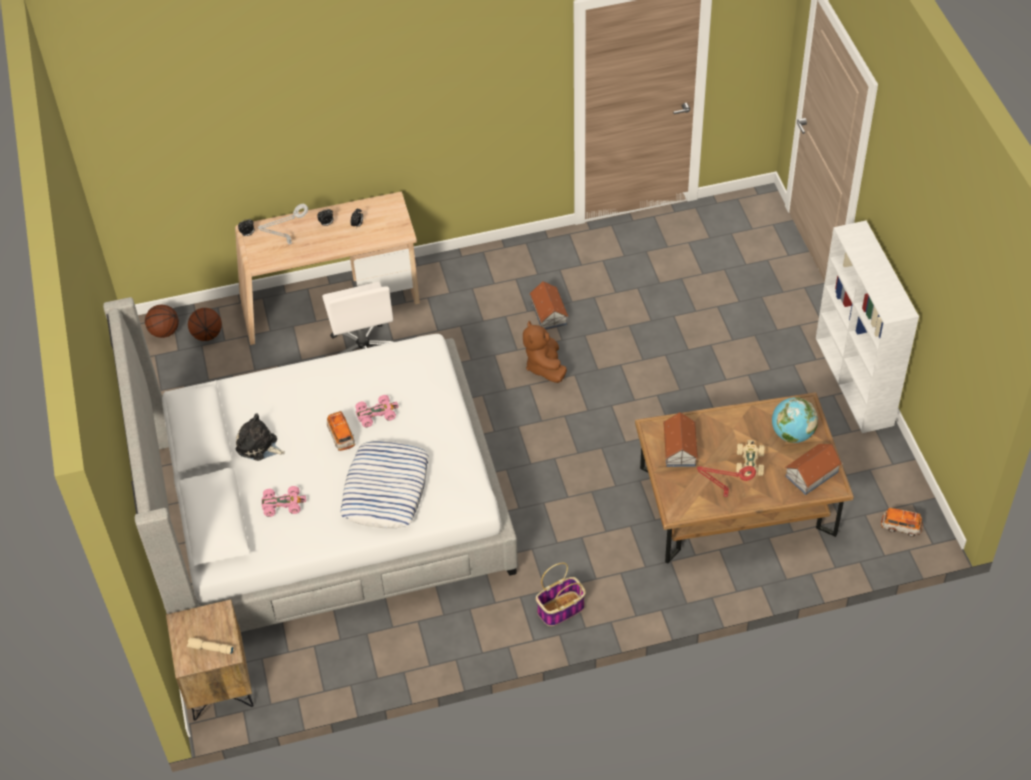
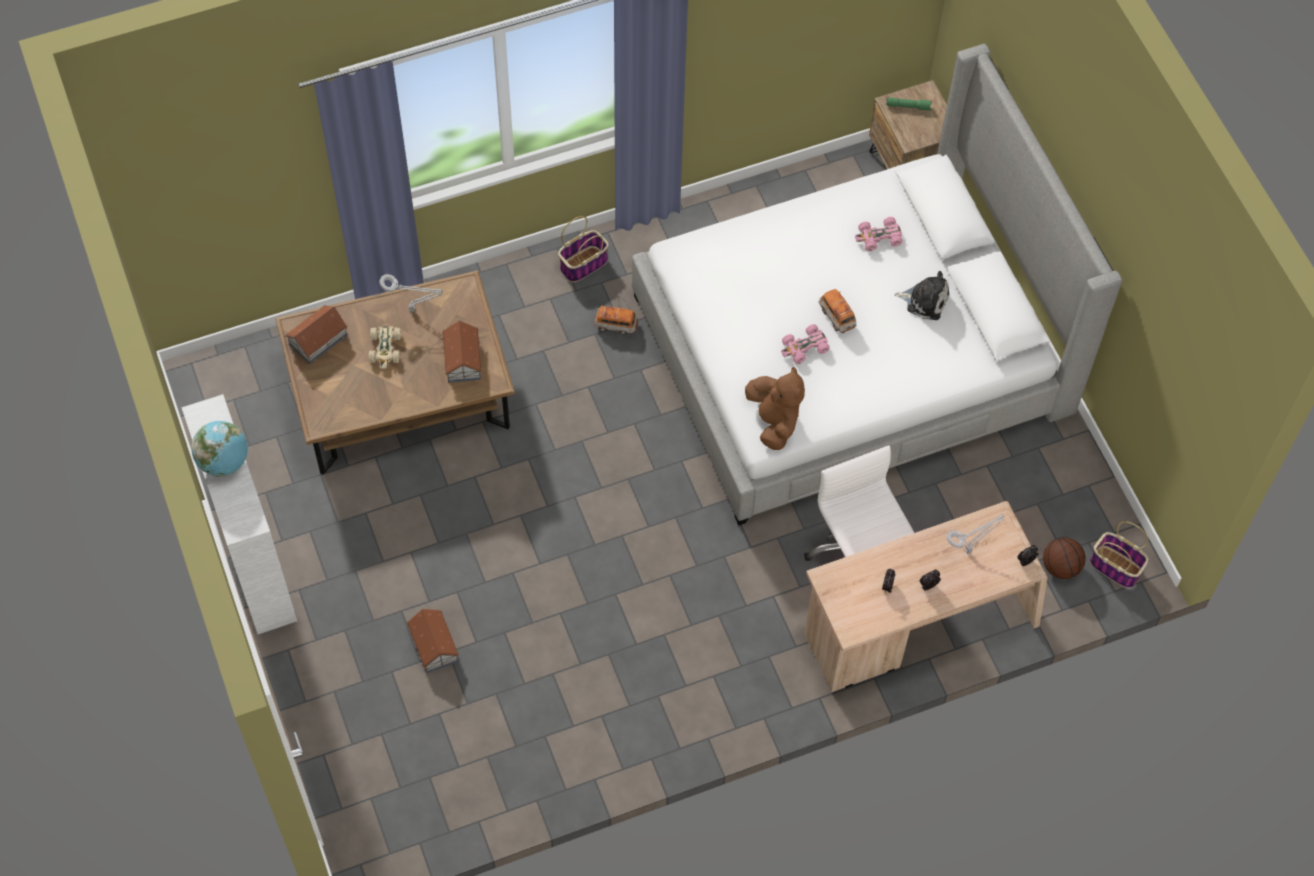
camera: 170 degrees right, 10 degrees up
(164, 332) = (1116, 567): basketball -> basket
(210, 649) = (909, 106): beige flashlight -> green flashlight
(385, 489) = (774, 261): pillow -> none
(544, 366) = (632, 553): brown plush toy -> brown plush toy (774, 421)
(548, 313) = (636, 633): toy house -> toy house (434, 644)
(723, 494) = (414, 310): red table lamp -> grey table lamp
(792, 434) = (336, 386): globe -> globe (224, 462)
(900, 527) = (223, 379): toy car -> toy car (616, 325)

